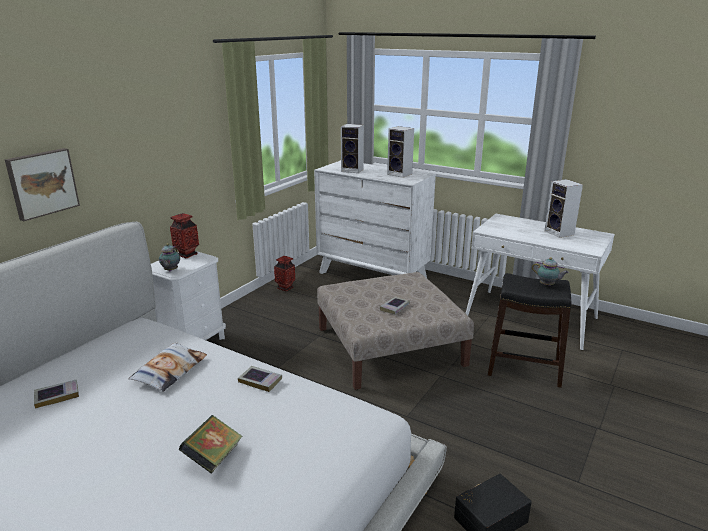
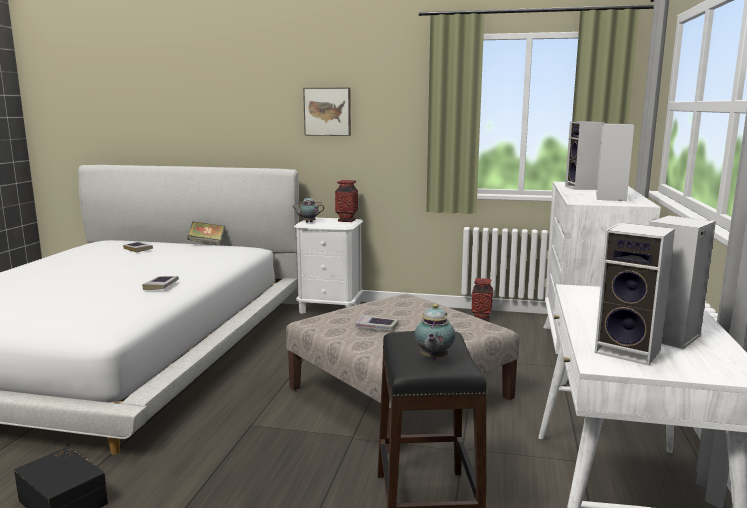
camera: 70 degrees right, 10 degrees down
(42, 183) = (242, 121): picture -> picture (327, 111)
(170, 371) = (173, 263): pillow -> none
(213, 457) = (53, 289): book -> book (207, 243)
(577, 243) = (630, 351): none -> speaker

